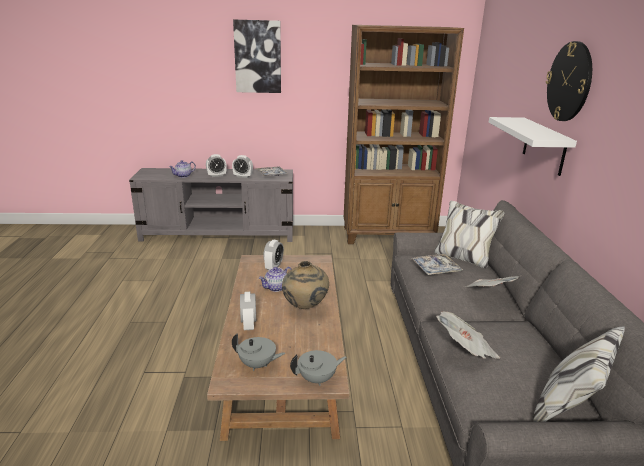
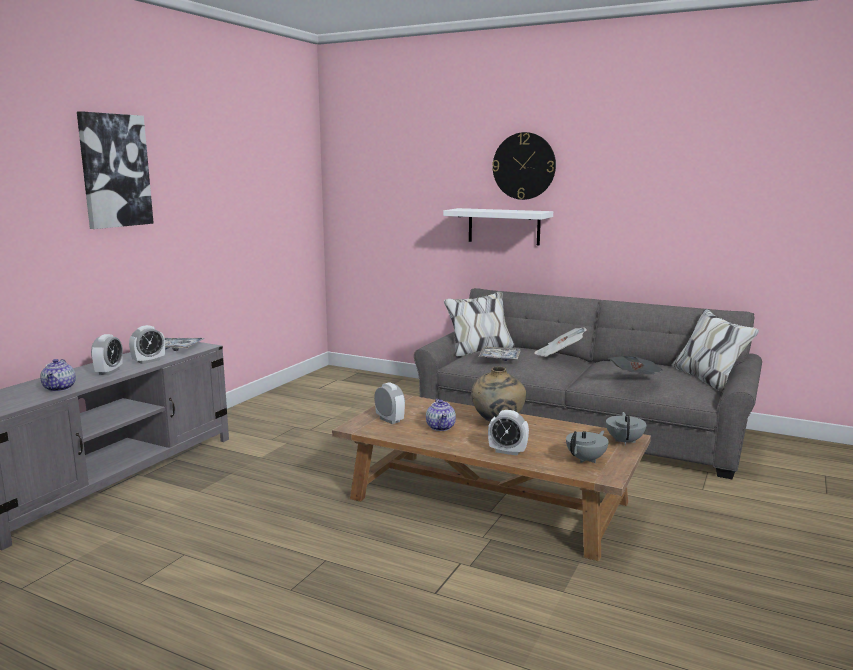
camera: 60 degrees left, 10 degrees down
(388, 236) = (302, 392): brown bookcase -> none

